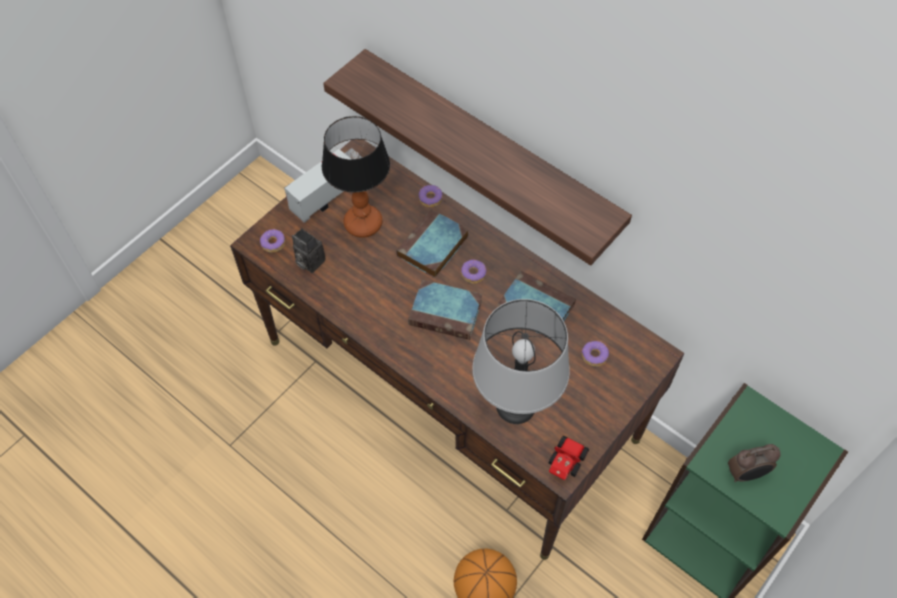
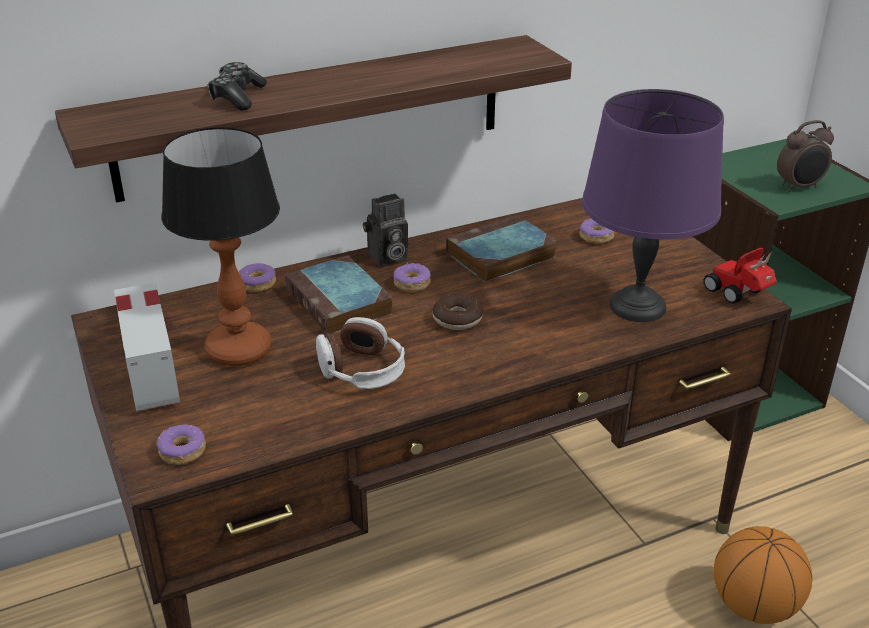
camera: 65 degrees left, 25 degrees down
(308, 261) = (256, 421): camera -> camera (387, 258)
(373, 287) = (362, 370): none -> headphones
(425, 114) = (237, 97): none -> game controller
(447, 313) = (457, 319): book -> donut
(516, 406) = (638, 305): grey table lamp -> purple table lamp
(746, 474) = (799, 187): alarm clock -> alarm clock turned 60 degrees clockwise

